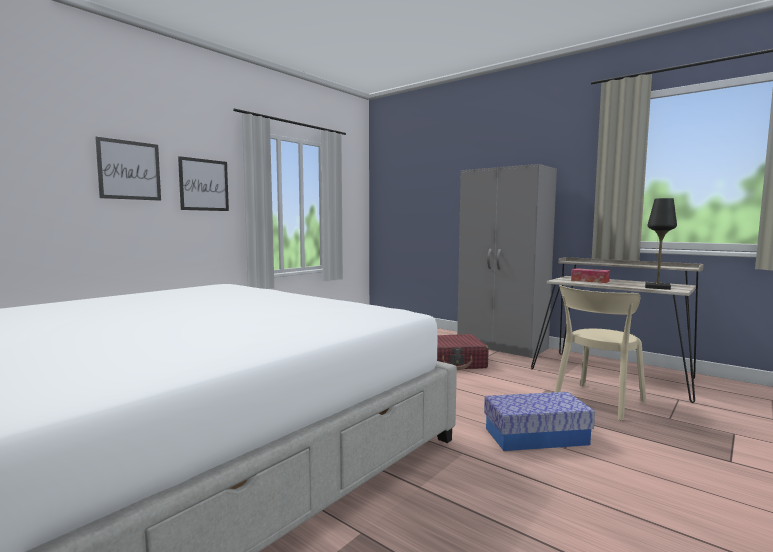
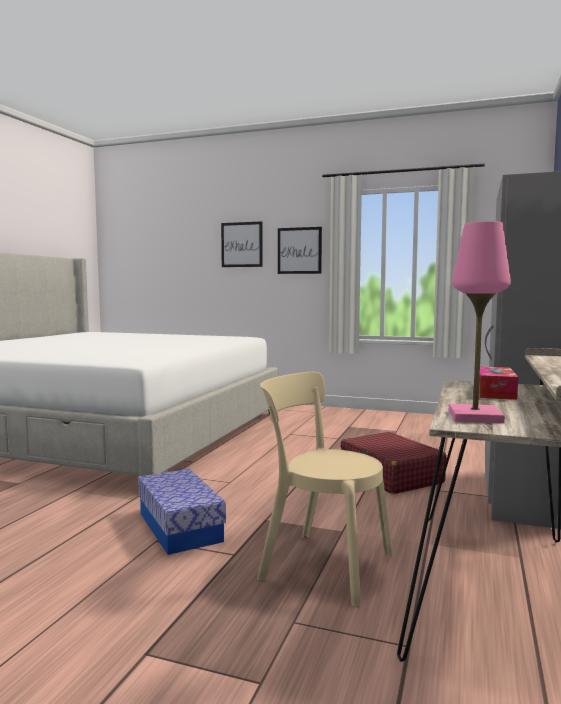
camera: 70 degrees right, 0 degrees up
(657, 287) = (474, 417): black table lamp -> pink table lamp

